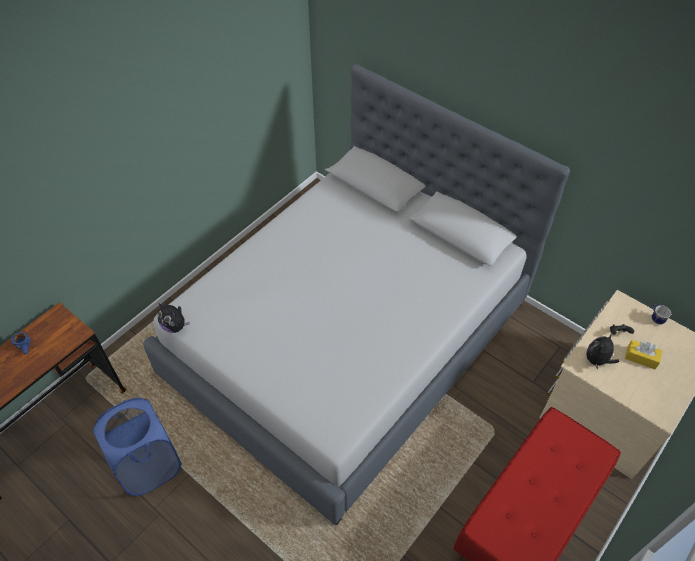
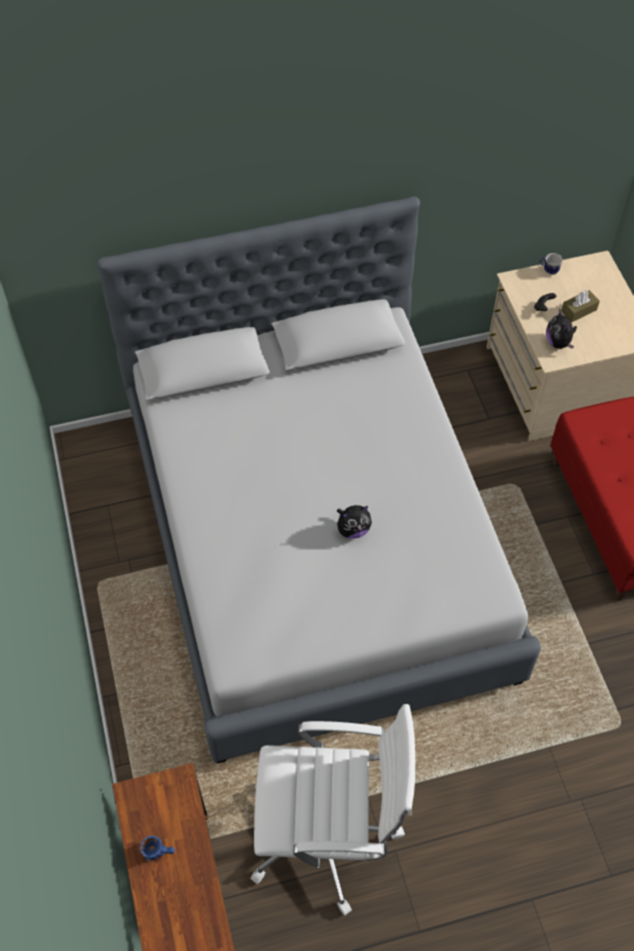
camera: 55 degrees left, 5 degrees up
(149, 466) = (328, 834): blue laundry basket -> white office chair
(175, 326) = (247, 673): plush toy -> plush toy (353, 530)
(641, 358) = (578, 310): yellow tissue box -> brown tissue box

